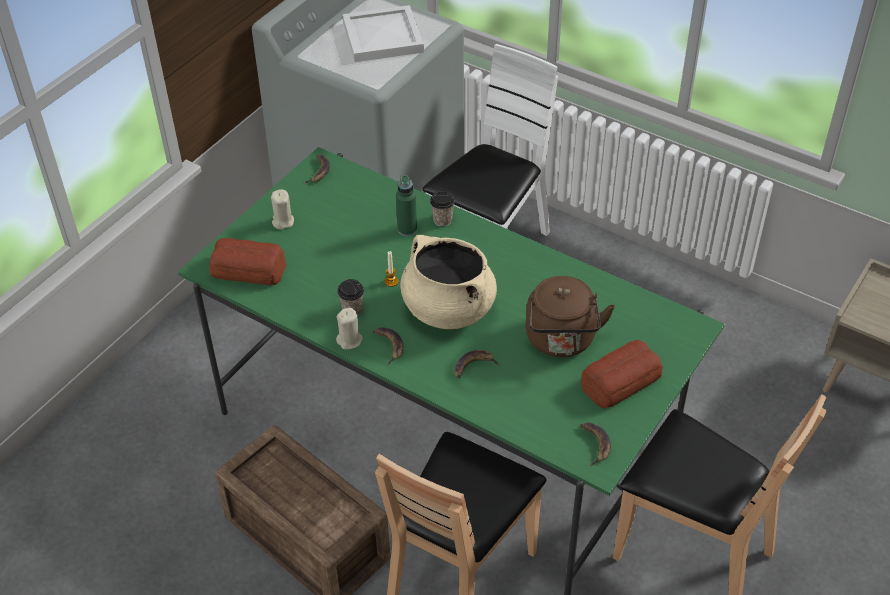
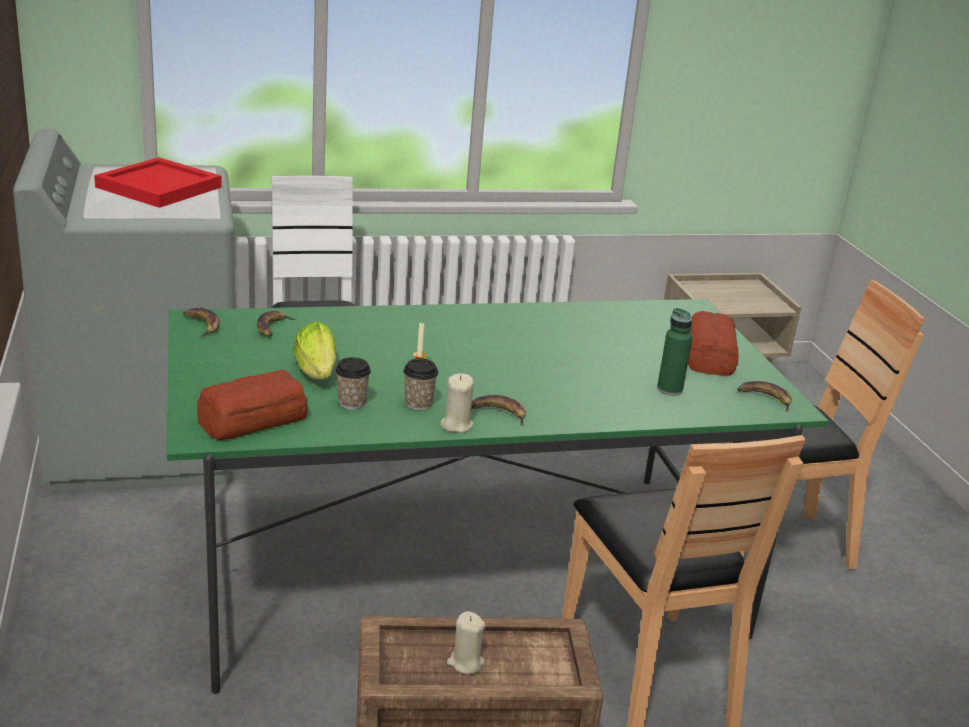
camera: 50 degrees left, 20 degrees down
(283, 221) = (227, 371): beige candle -> beige candle (465, 662)
(329, 250) = (317, 373): none -> lettuce
(383, 36) = (159, 186): white tray -> red tray
(407, 229) = (368, 333): green bottle -> green bottle (669, 390)
(442, 220) = (389, 316): cup -> cup (352, 403)
(447, 309) = (502, 368): beige cooking pot -> none
(473, 366) = (593, 394): banana -> banana (273, 327)
(561, 341) = (625, 351): brown kettle -> none

